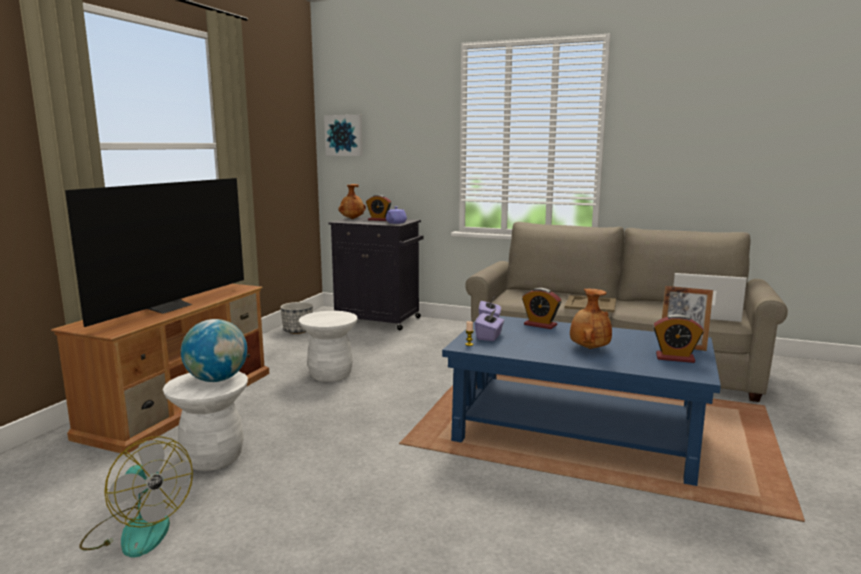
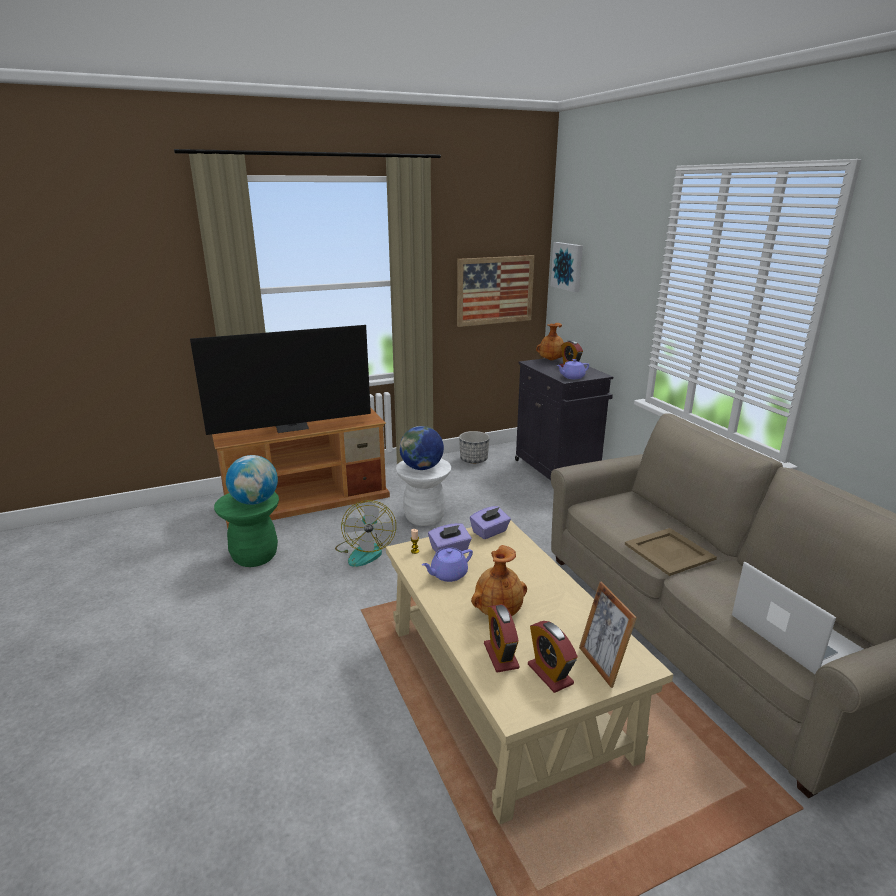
camera: 45 degrees right, 10 degrees up
(138, 530) = (158, 587): fan -> fan (365, 551)
(213, 458) = (255, 556): white stool -> green stool
(285, 159) = (495, 290): none -> picture
(328, 318) = (422, 468): none -> globe
(520, 346) = (448, 574): none -> purple teapot
(540, 325) = (525, 558): alarm clock -> alarm clock (501, 656)
(576, 433) = (505, 689): blue coffee table -> beige coffee table

